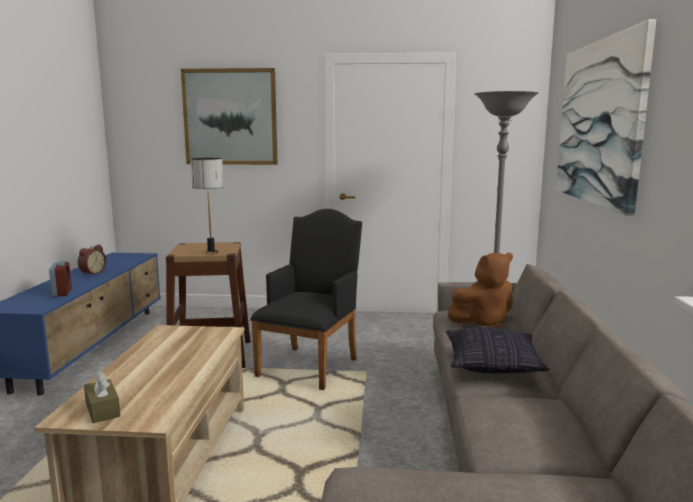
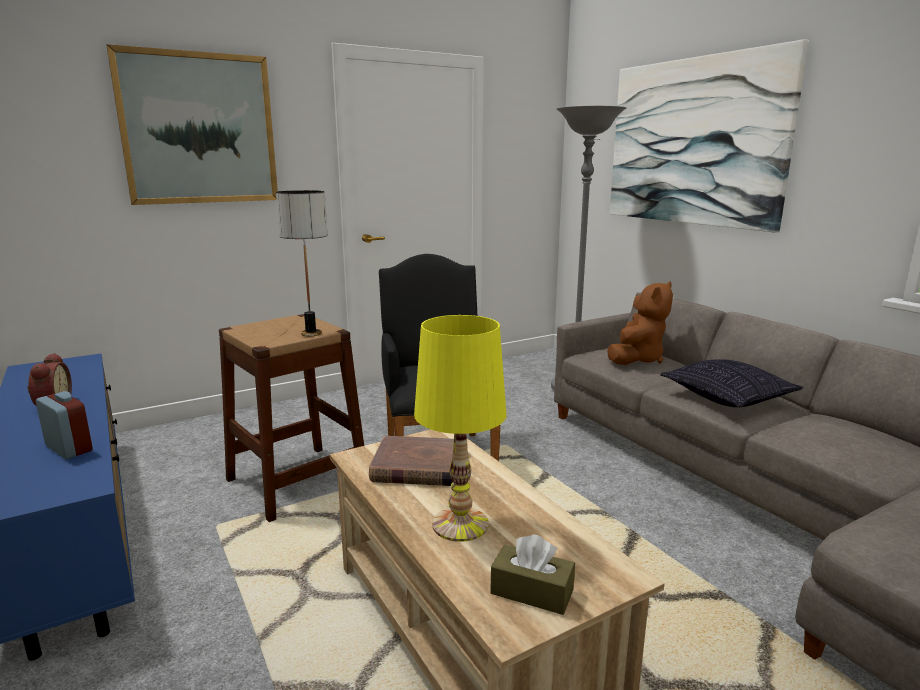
camera: 35 degrees left, 5 degrees up
(139, 373) = (460, 525): none -> yellow table lamp
(181, 342) = (419, 466): none -> brown book

